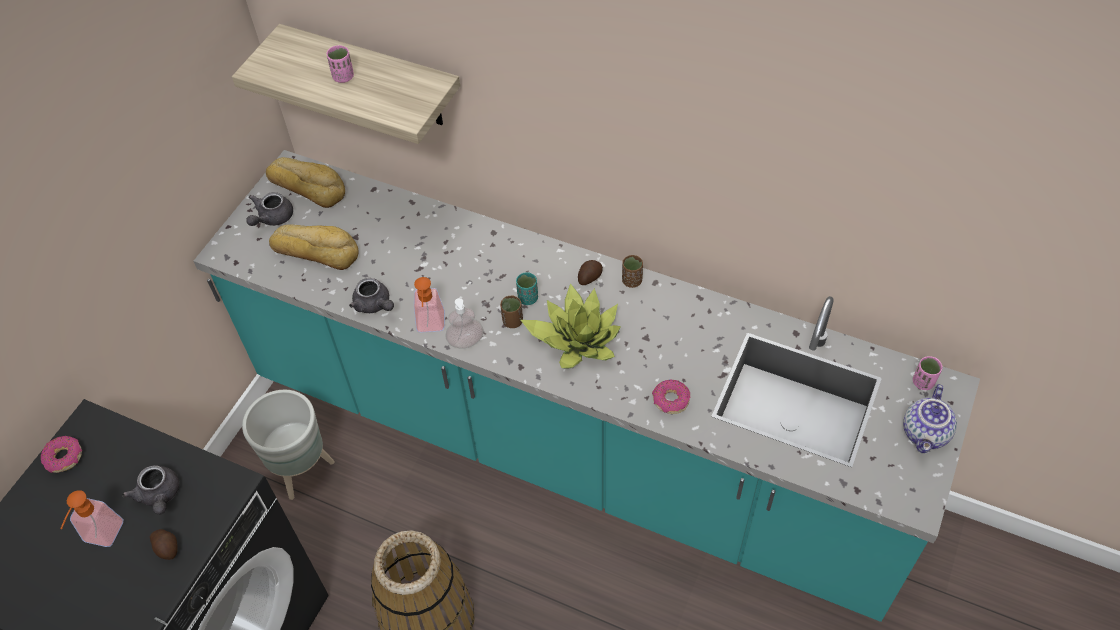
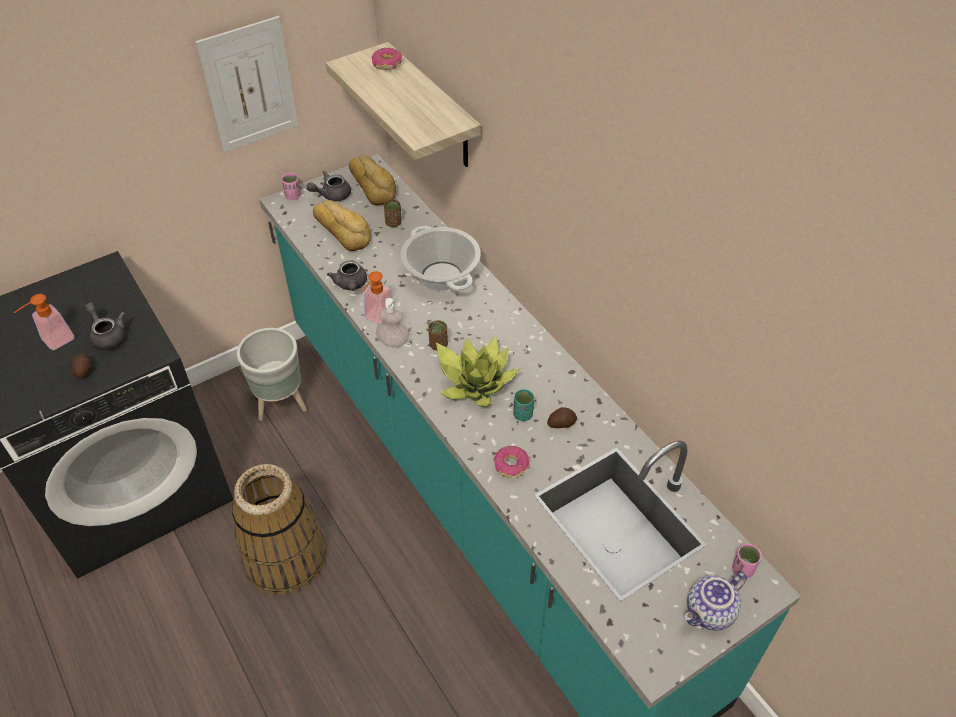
camera: 30 degrees right, 5 degrees down
(64, 457) = (76, 281): donut -> donut (387, 64)
(155, 139) = (249, 85): none -> picture
(160, 496) = (108, 335): grey teapot -> grey teapot turned 135 degrees clockwise
(343, 77) = (398, 92): pink cup -> pink cup (293, 196)
(459, 250) = (441, 276): none -> cooking pot
(528, 298) = (463, 334): turquoise cup -> turquoise cup (523, 414)
(589, 277) = (522, 342): potato -> potato (561, 423)
(632, 281) = (554, 361): brown cup -> brown cup (393, 223)

